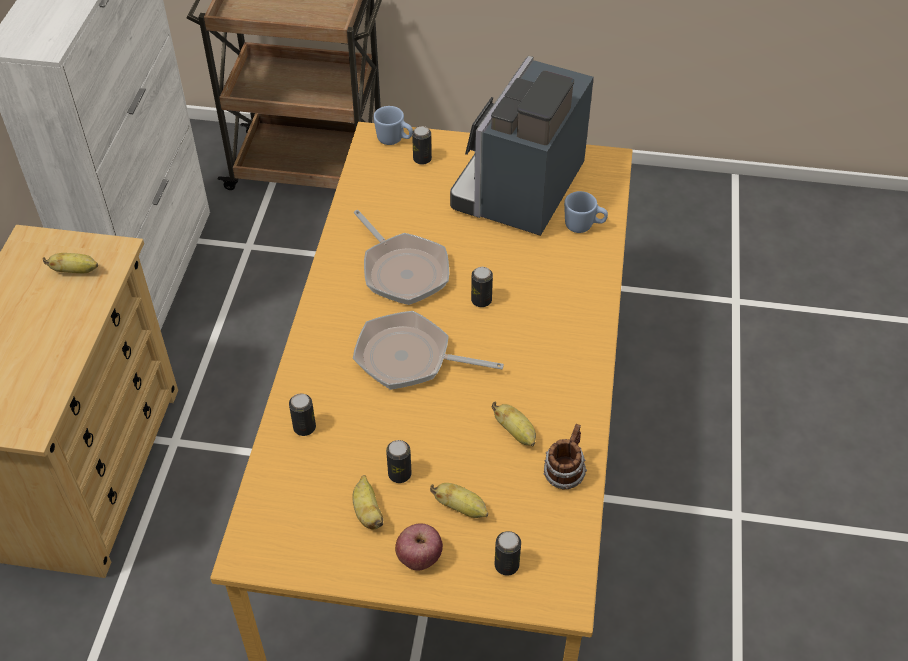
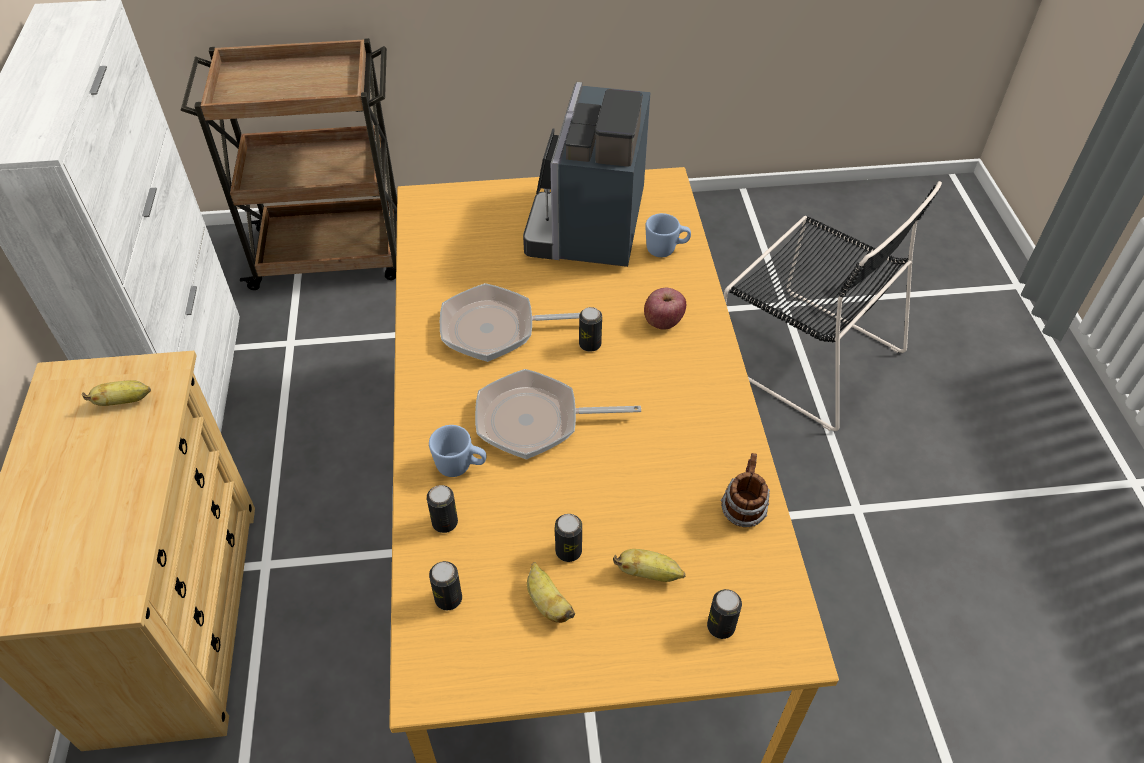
camera: 15 degrees left, 0 degrees up
(394, 140) = (442, 198): blue mug -> blue mug (460, 466)
(402, 270) = (496, 329): frying pan -> frying pan turned 135 degrees clockwise
(419, 557) = (622, 642): apple -> apple (663, 321)
(422, 159) = (478, 212): can -> can (448, 598)
(516, 433) = (677, 477): banana -> none
(738, 354) = (804, 354): none -> black chair

